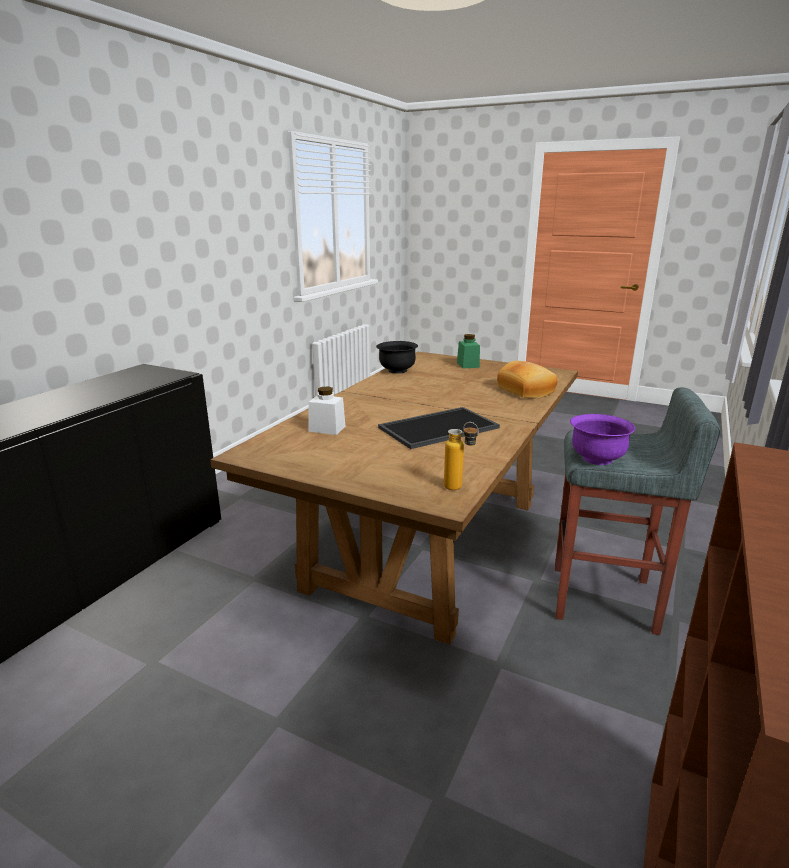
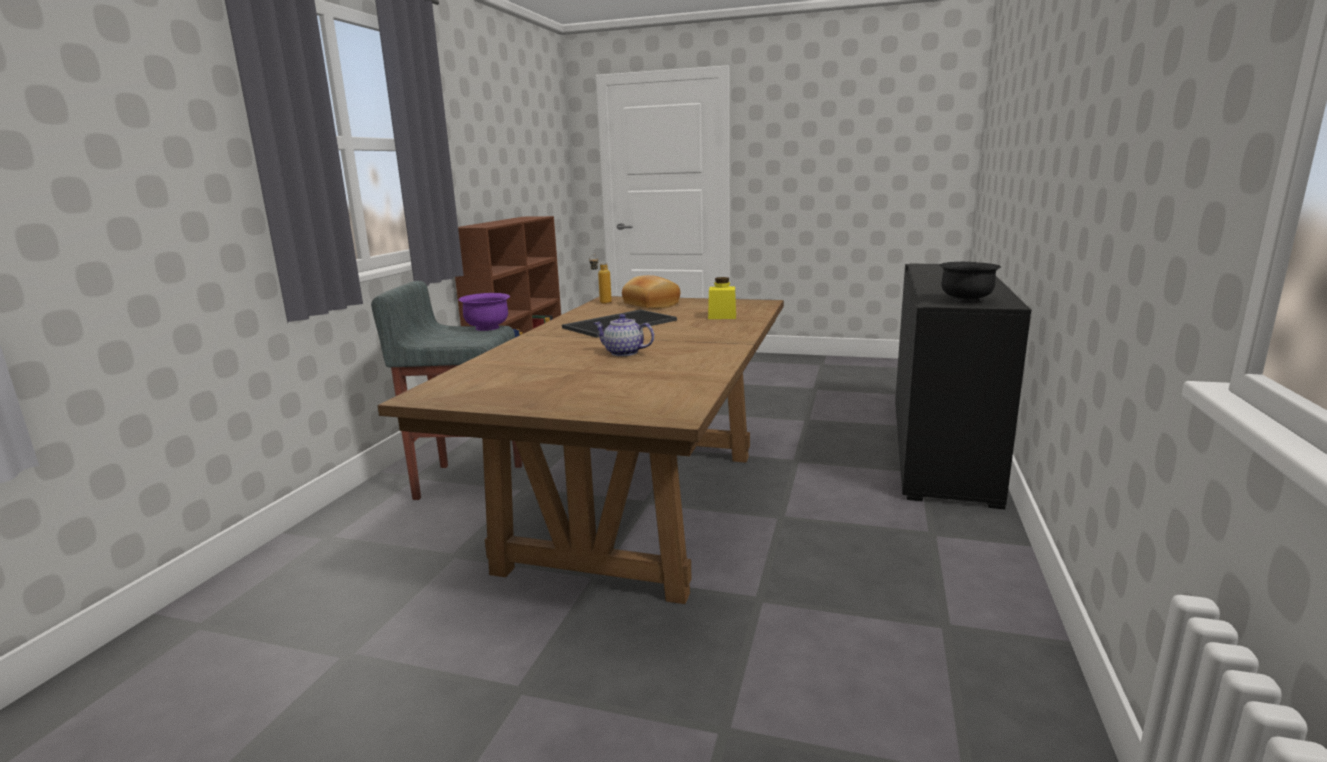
camera: 170 degrees right, 5 degrees down
(327, 428) = (722, 316): white jar -> yellow jar
(397, 370) = (705, 376): black bowl -> black bowl (966, 300)
(441, 391) = (623, 353): none -> teapot
(468, 365) = (581, 398): green jar -> none
(527, 391) = (506, 362): bread -> bread (650, 305)

